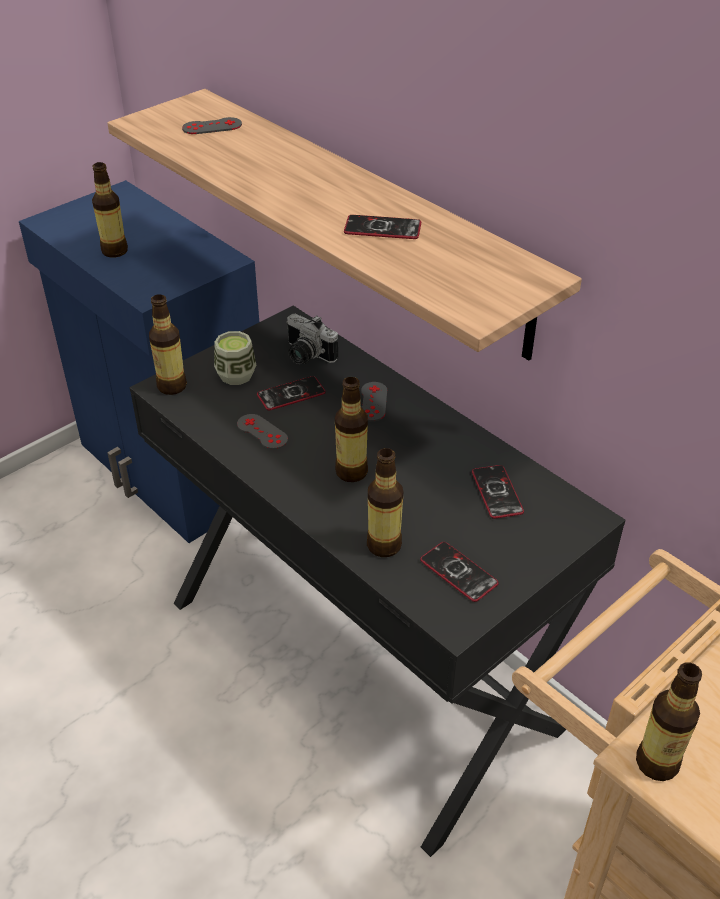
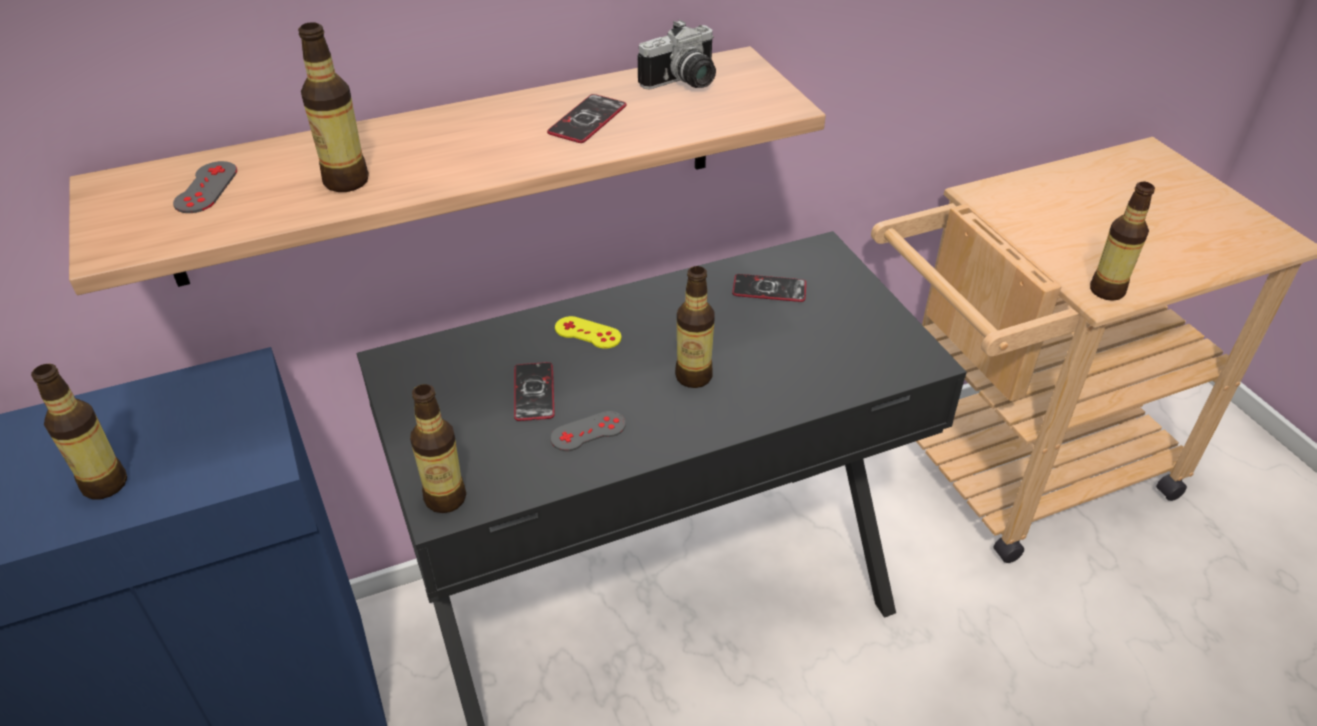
camera: 70 degrees left, 0 degrees up
(236, 375) = (464, 432): cup -> none
(305, 356) = (469, 364): camera -> camera (684, 83)
(373, 402) = (588, 333): grey game controller -> yellow game controller
(384, 545) = (812, 380): bottle -> bottle (346, 181)
(458, 572) = (865, 341): phone -> none

